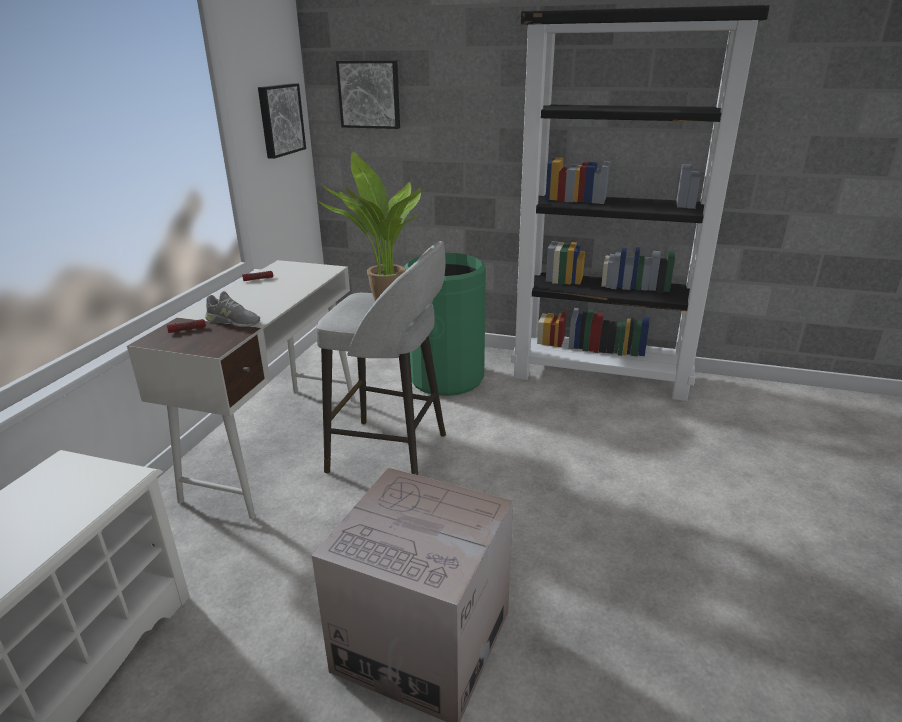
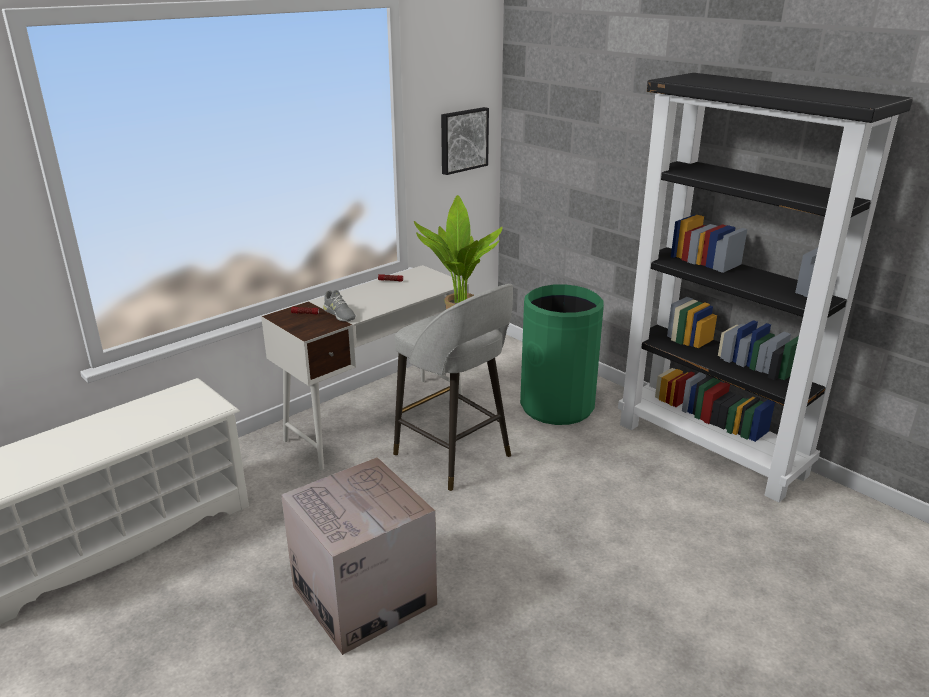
camera: 30 degrees right, 0 degrees up
(370, 94) = (549, 123): picture -> none

